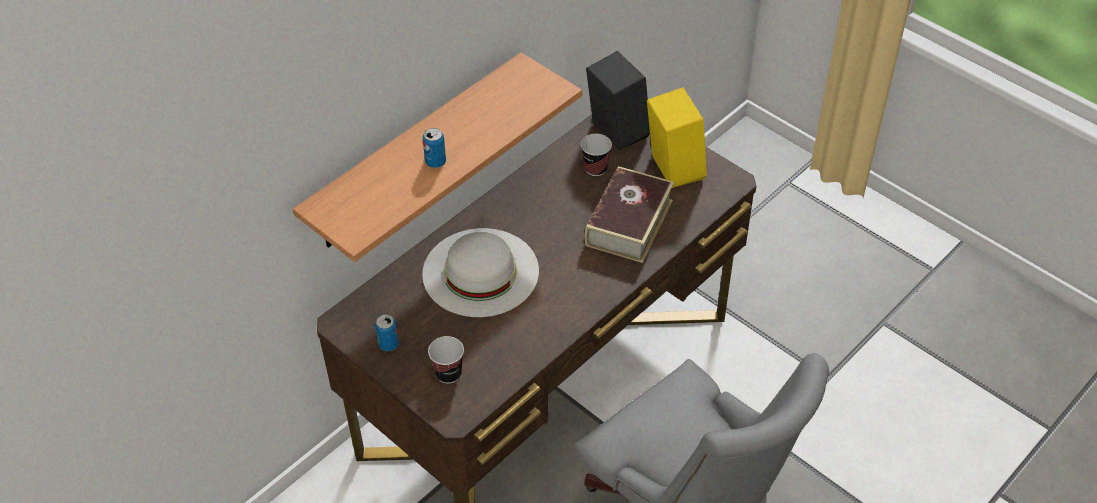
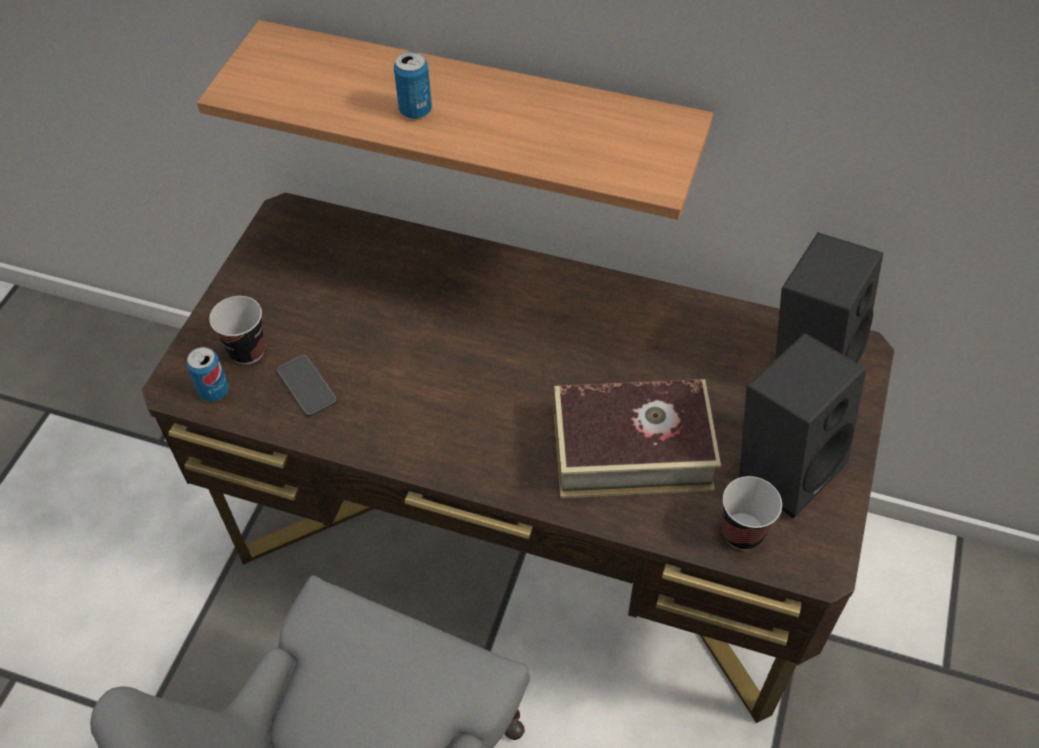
camera: 65 degrees right, 5 degrees up
(388, 344) = (271, 272): can -> can (214, 391)
(480, 272) = (438, 314): white hat -> none
(496, 351) = (306, 386): none -> phone
(595, 168) = (715, 367): cup -> cup (742, 533)
(672, 169) = (784, 465): yellow speaker -> black speaker

